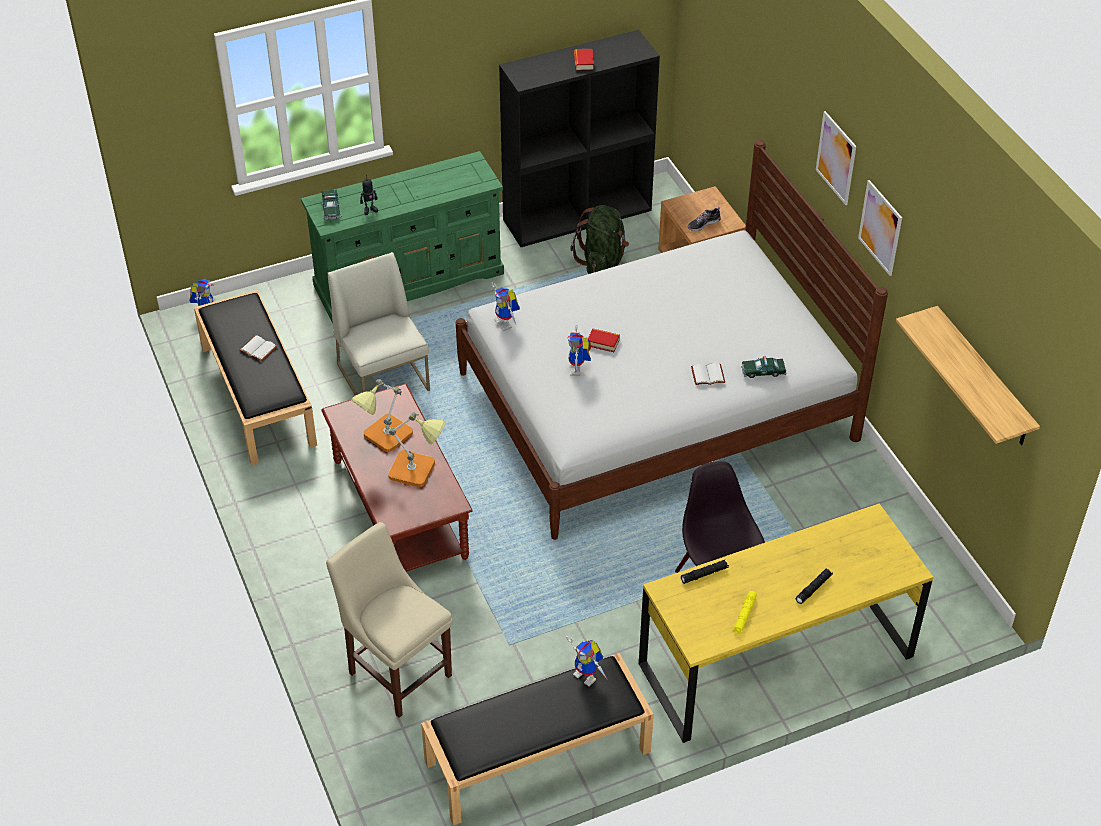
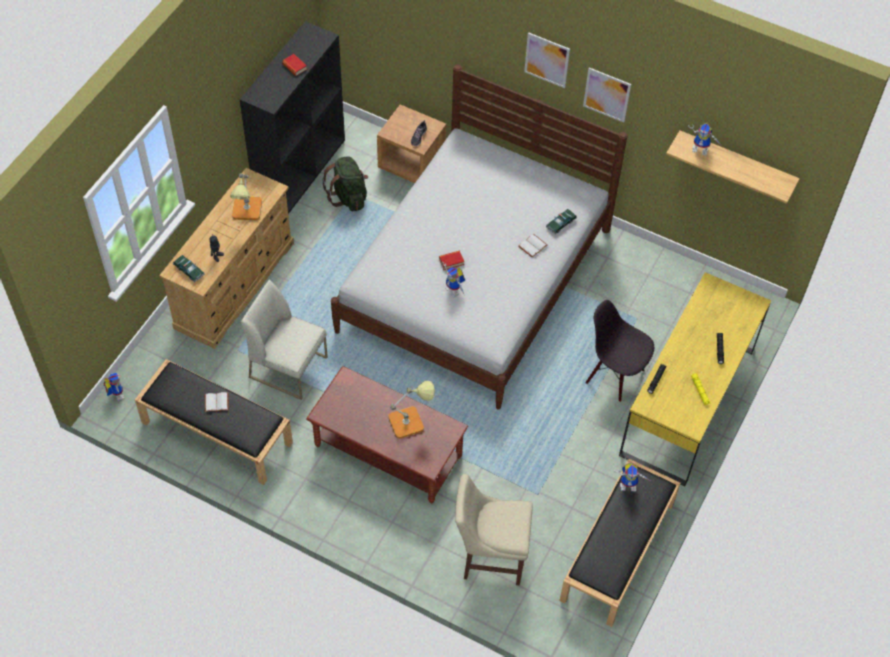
camera: 40 degrees left, 10 degrees up
(384, 437) = (367, 412): table lamp -> table lamp (246, 212)
(410, 279) = (235, 284): green dresser -> beige dresser
(506, 323) = (379, 285): toy robot -> toy robot (702, 149)

